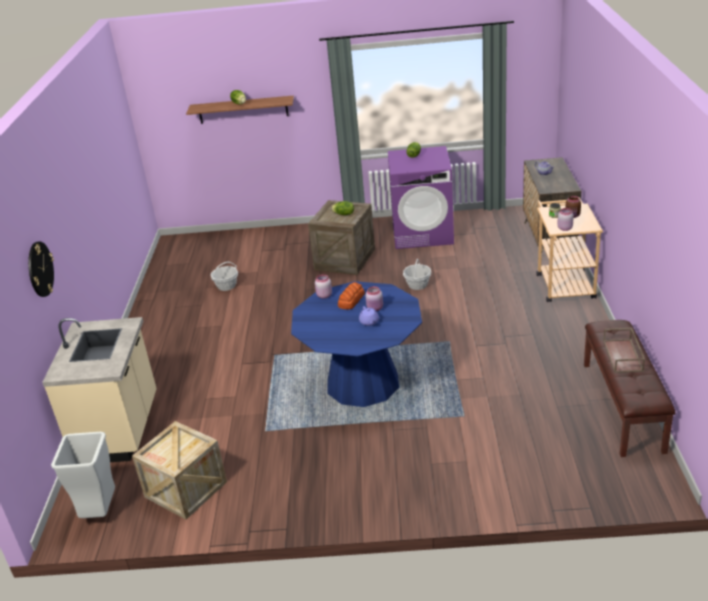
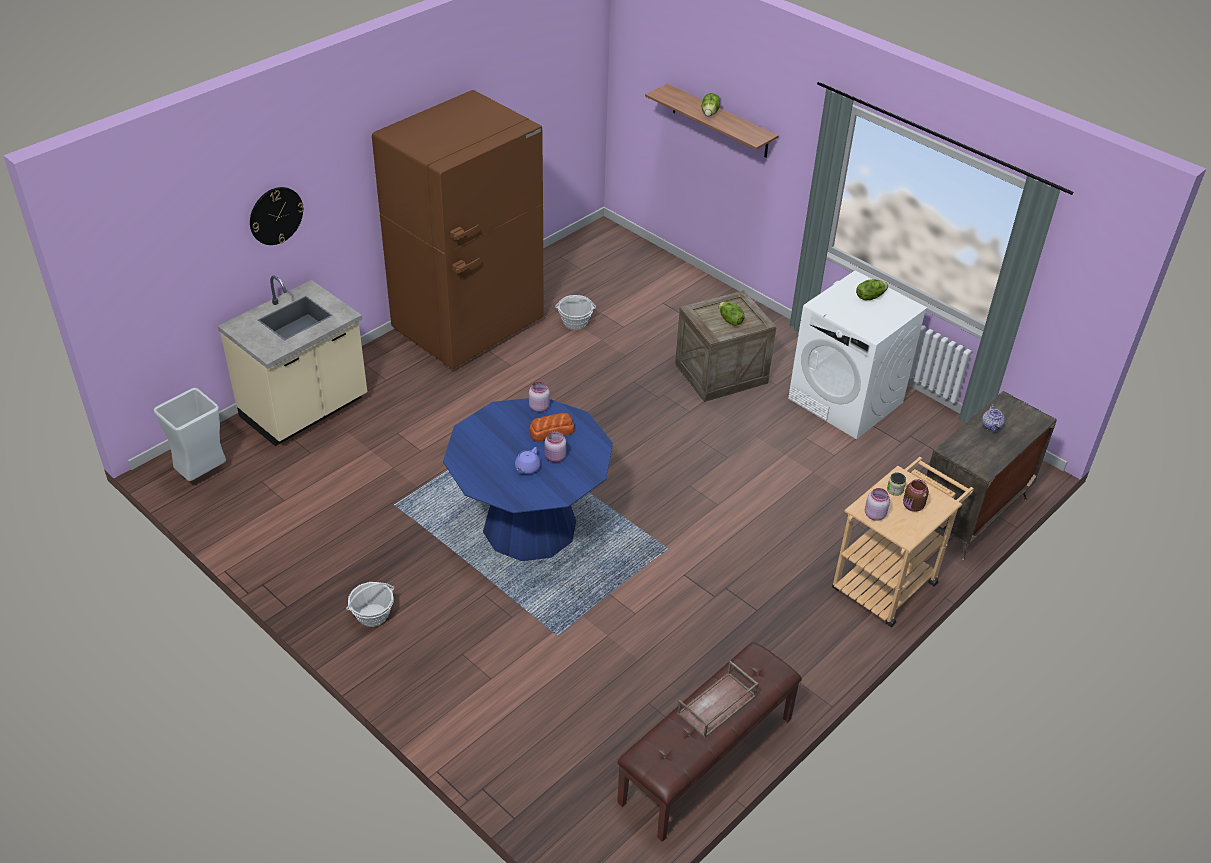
camera: 40 degrees right, 10 degrees up
(163, 325) = (469, 327): none -> brown fridge
(186, 489) = (274, 507): crate -> none
(417, 285) = (741, 460): basket -> basket (373, 615)
(423, 233) = (846, 401): purple washing machine -> white washing machine

